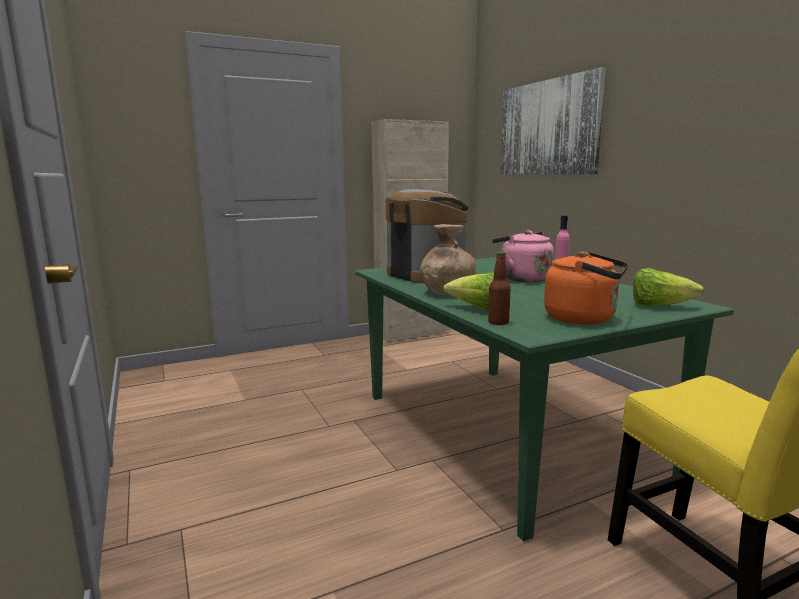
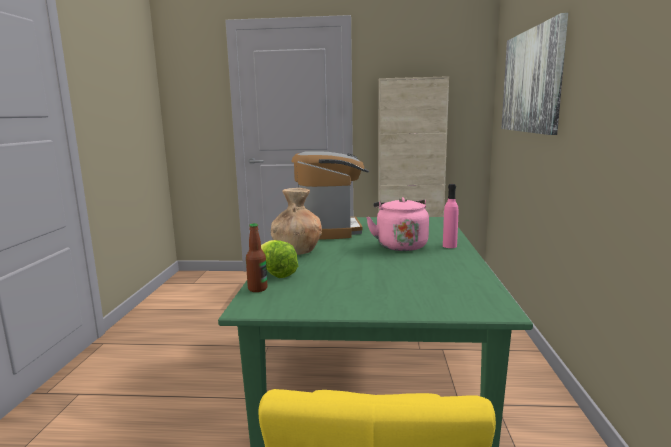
camera: 30 degrees right, 0 degrees up
(584, 319) = (335, 301): orange kettle -> none
(659, 306) = (448, 302): lettuce -> none

